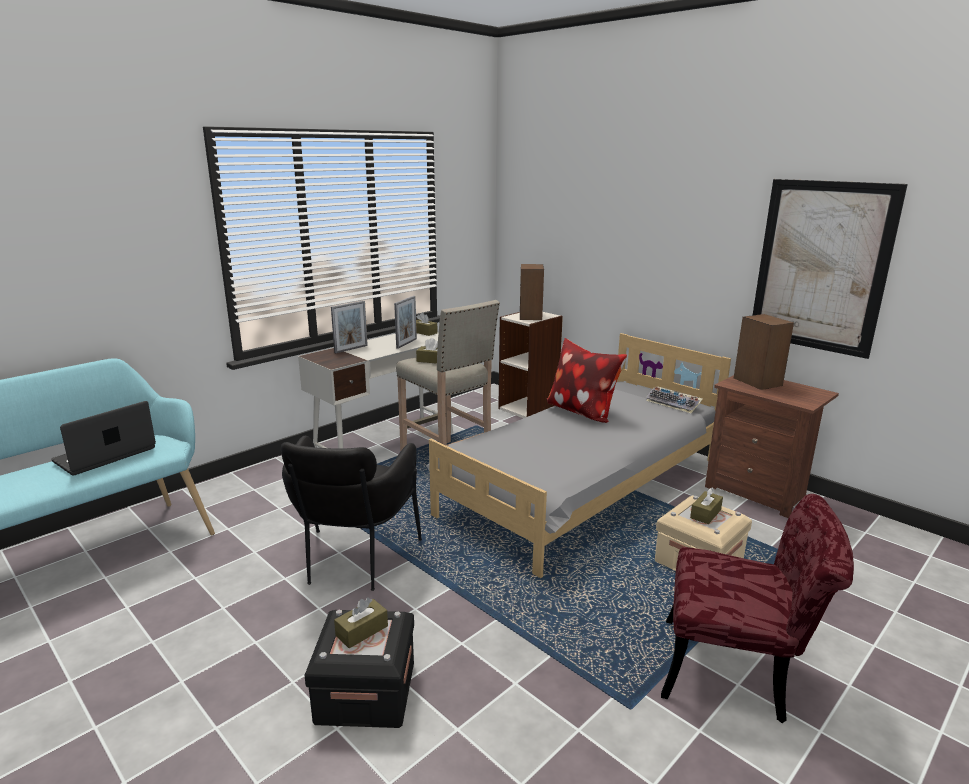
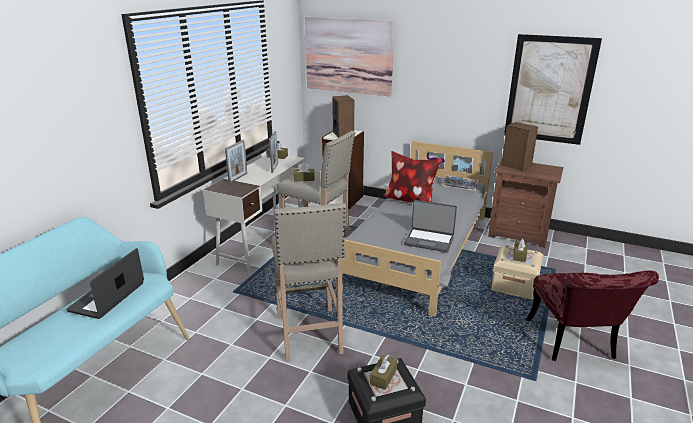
camera: 20 degrees left, 5 degrees up
(353, 563) = (309, 335): black armchair -> beige stool
(549, 211) = (348, 56): none -> picture
(562, 465) = (429, 240): none -> laptop
(738, 672) = (574, 345): red chair -> red chair turned 90 degrees clockwise

